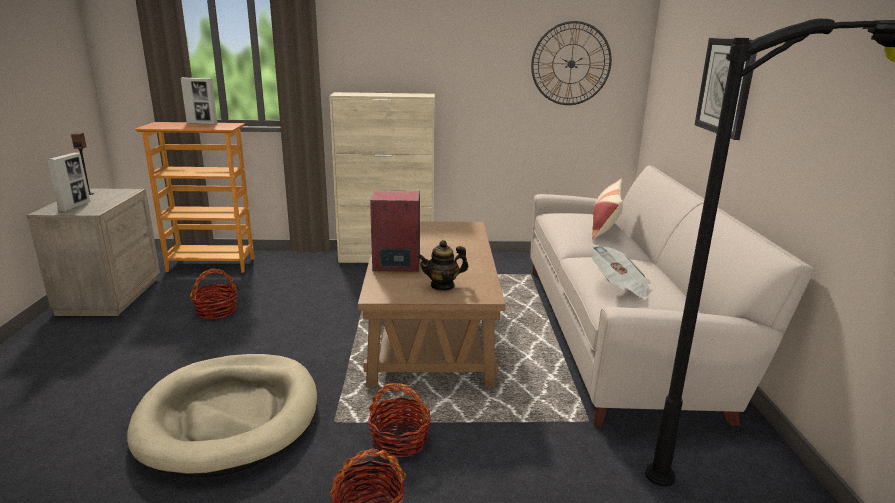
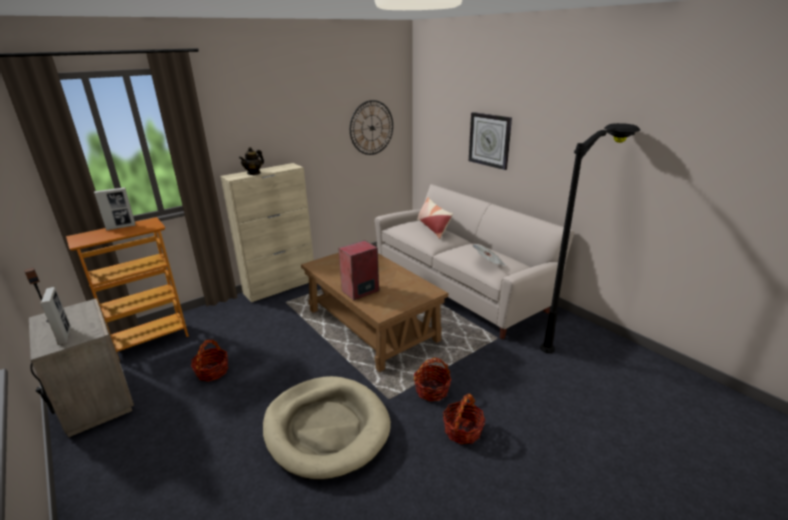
camera: 35 degrees left, 5 degrees up
(442, 285) = (404, 294): teapot -> teapot (254, 173)

